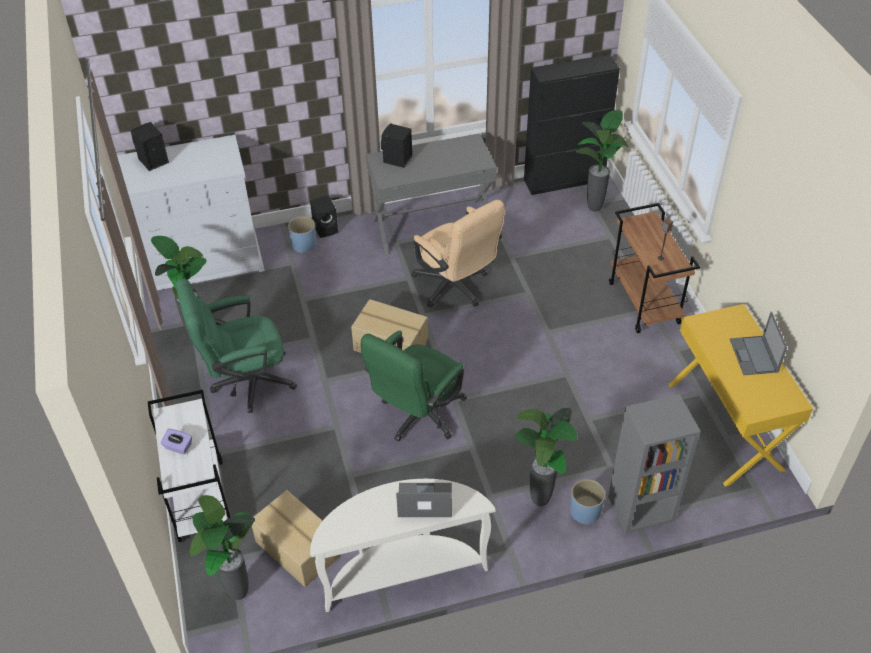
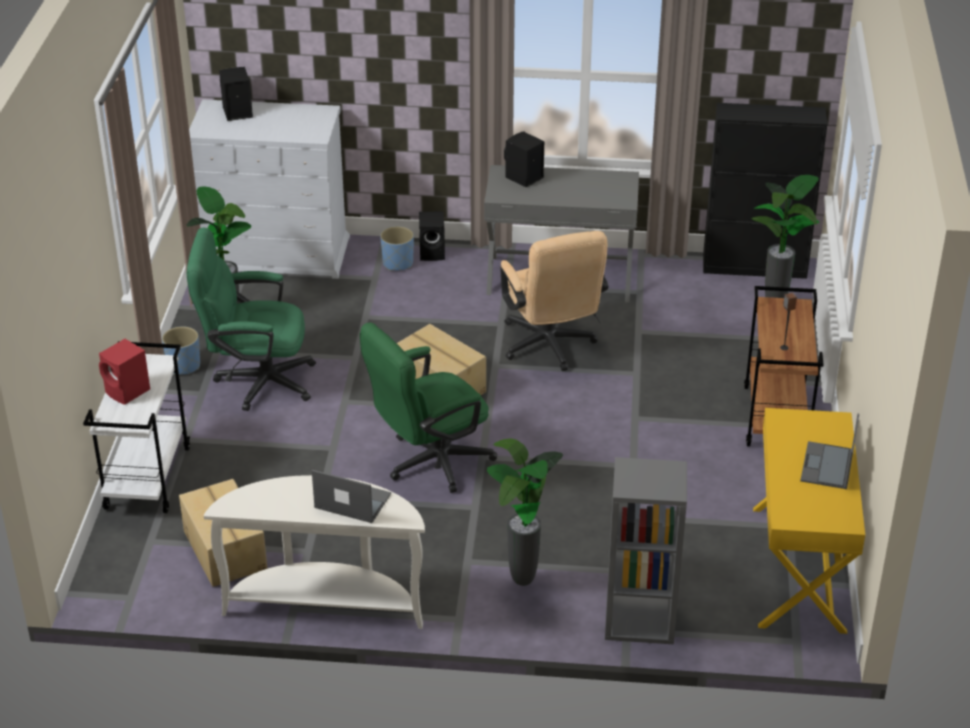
camera: 20 degrees right, 10 degrees down
(178, 447) = (128, 392): purple tissue box -> red speaker
(238, 595) = (138, 574): potted plant -> none
(585, 512) = (569, 606): blue planter -> blue planter (183, 366)

